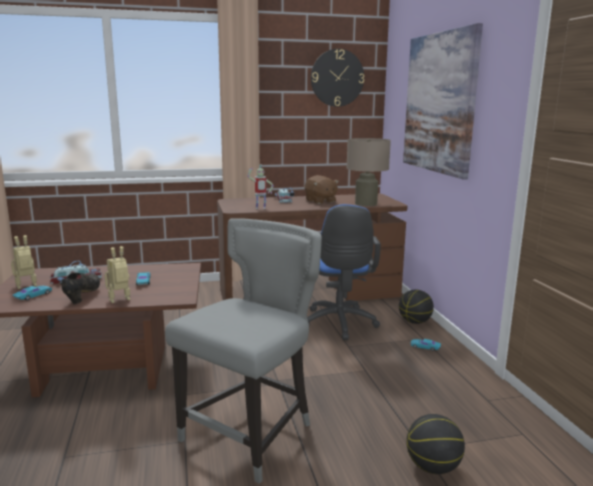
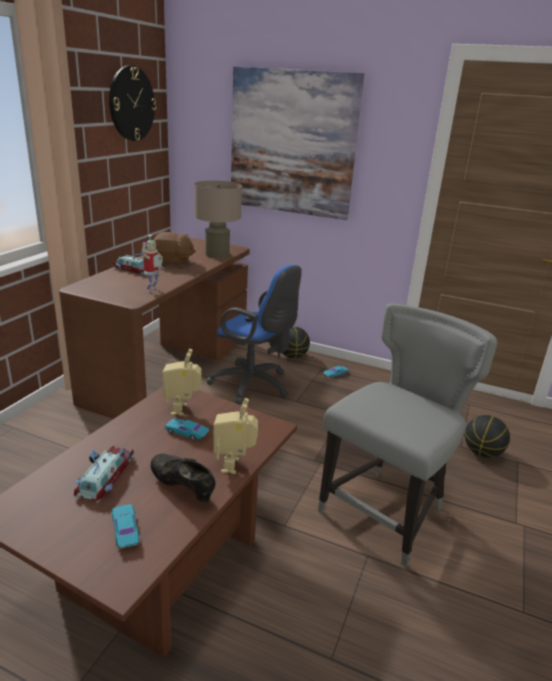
camera: 55 degrees left, 10 degrees up
(27, 286) = (74, 527): toy robot -> toy robot (183, 409)
(251, 434) = (386, 512): grey chair -> grey chair turned 60 degrees clockwise

